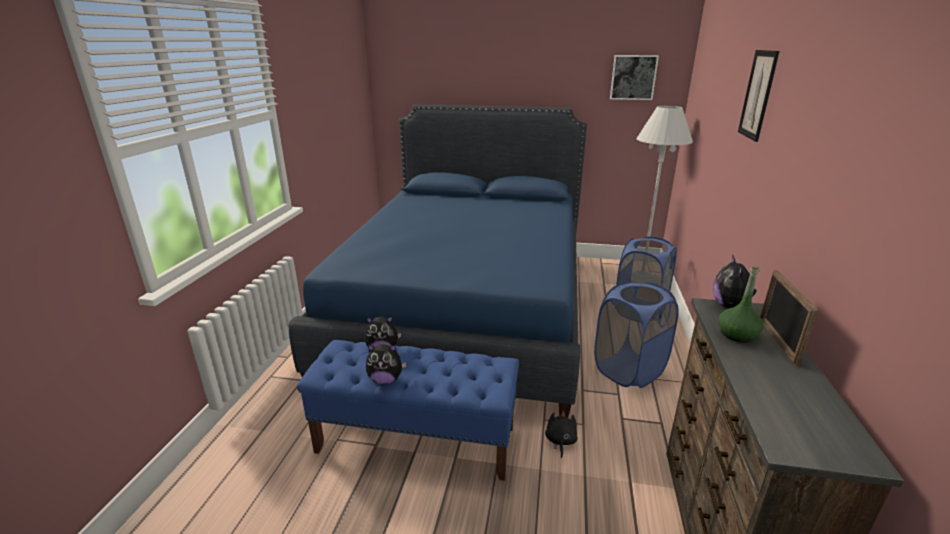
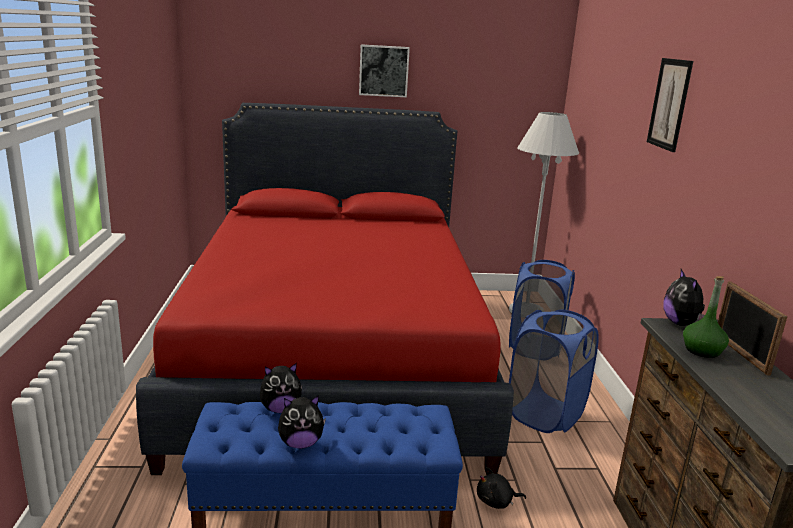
camera: 15 degrees left, 5 degrees down
(467, 308) = (334, 358): blue bed -> red bed
(560, 441) = (496, 502): black plush toy -> black plush toy turned 90 degrees counterclockwise
(633, 77) = (506, 79): picture -> picture (383, 71)

